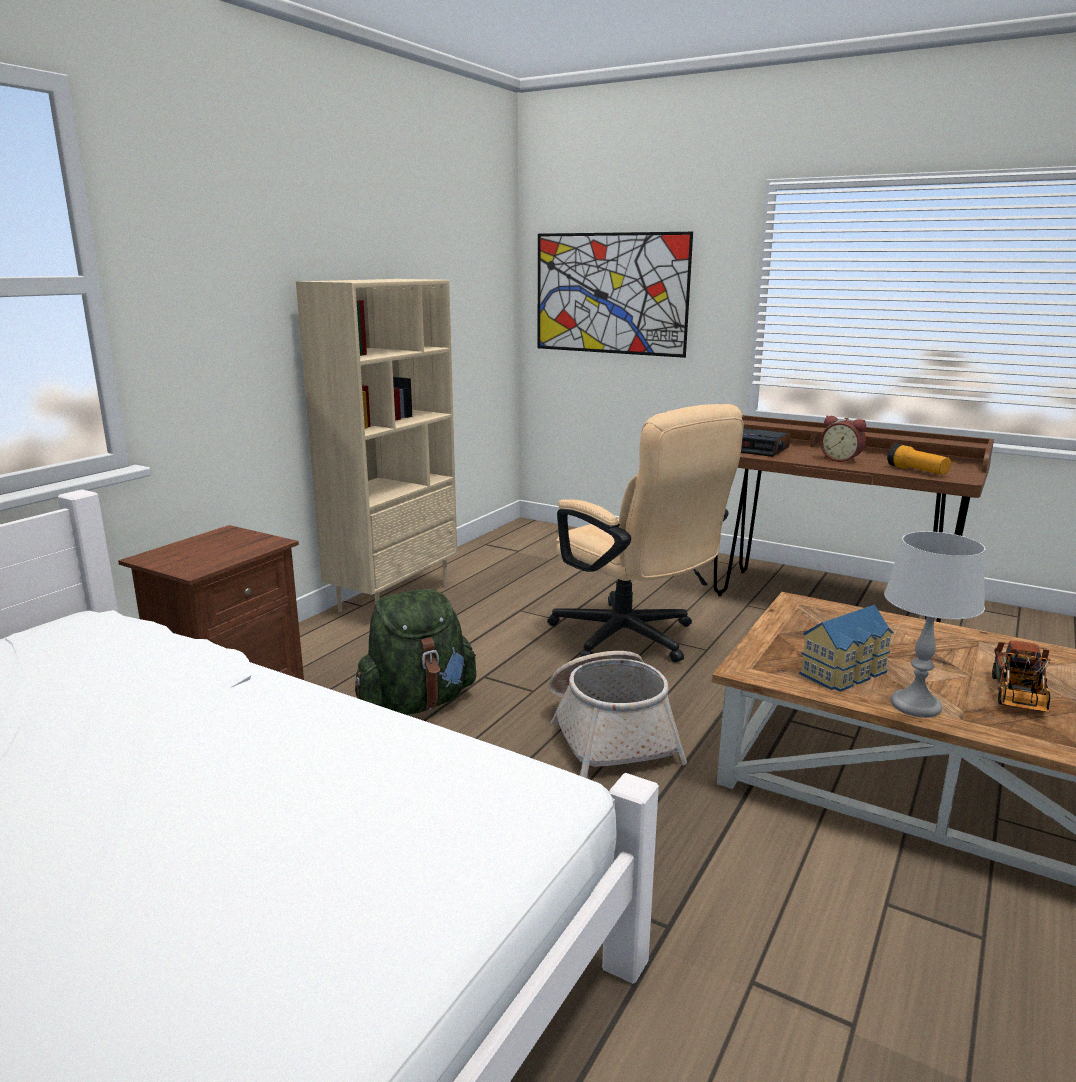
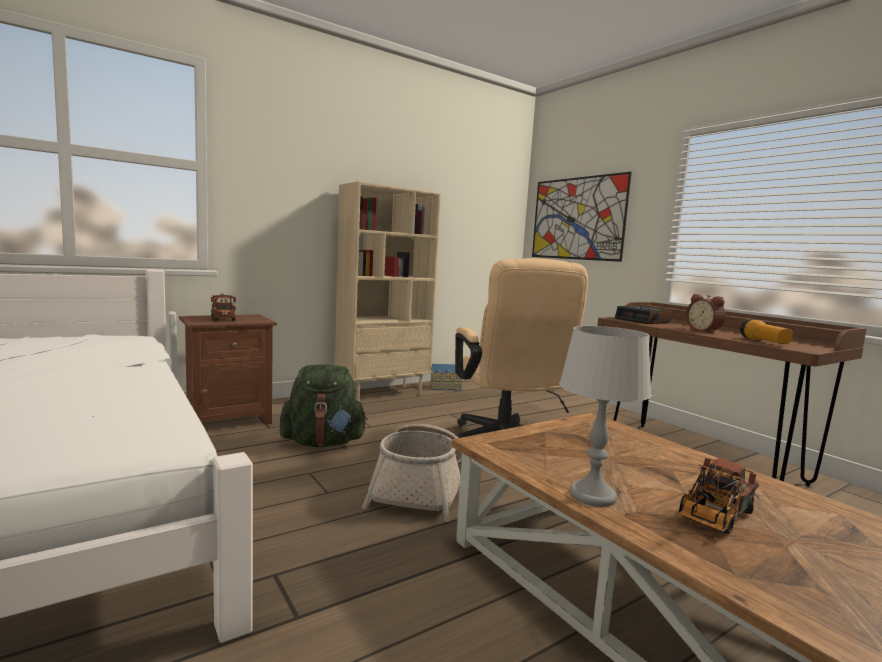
camera: 25 degrees right, 10 degrees down
(199, 549) = (222, 318): none -> toy truck
(846, 673) = (562, 463): toy house -> toy house (446, 388)

